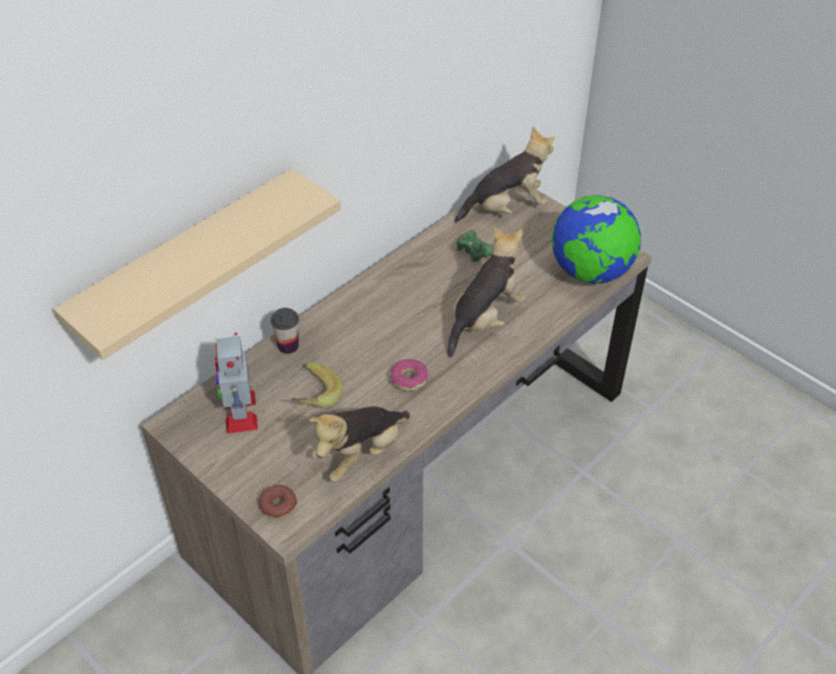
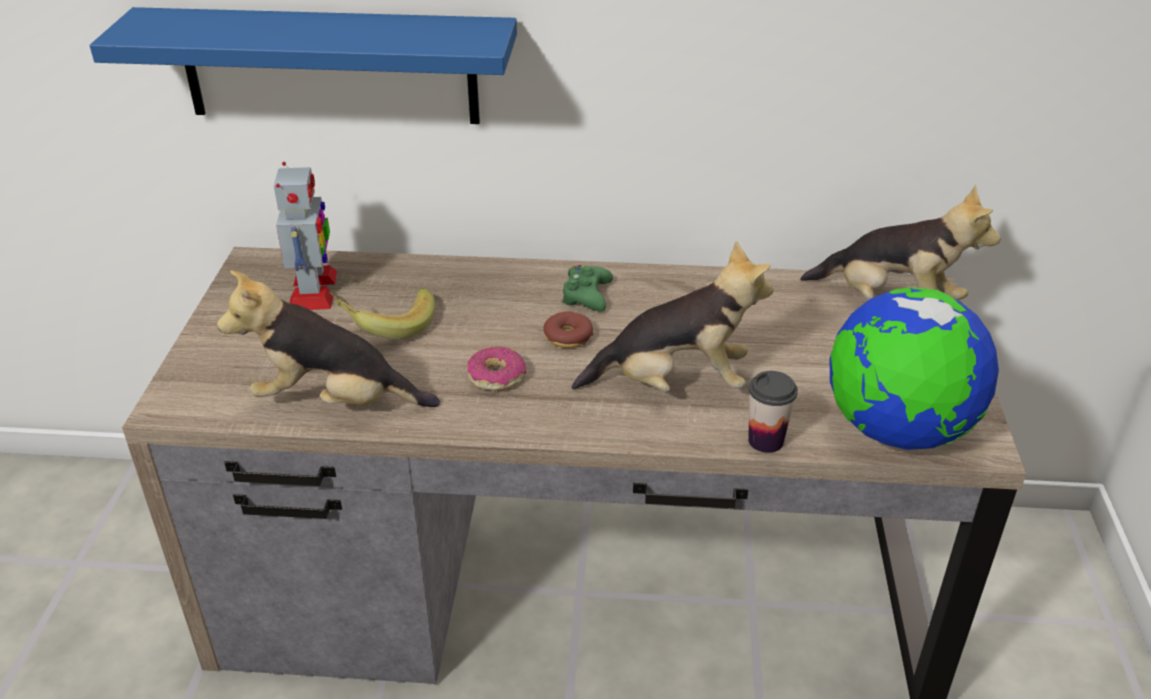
camera: 50 degrees right, 10 degrees down
(187, 264) = (330, 66): beige shelf -> blue shelf
(240, 411) = (313, 291): toy robot -> toy robot turned 135 degrees clockwise
(278, 505) = (198, 383): donut -> donut (568, 337)
(288, 346) = (444, 272): cup -> cup (765, 441)
(474, 250) = (778, 317): green game controller -> green game controller (586, 295)

